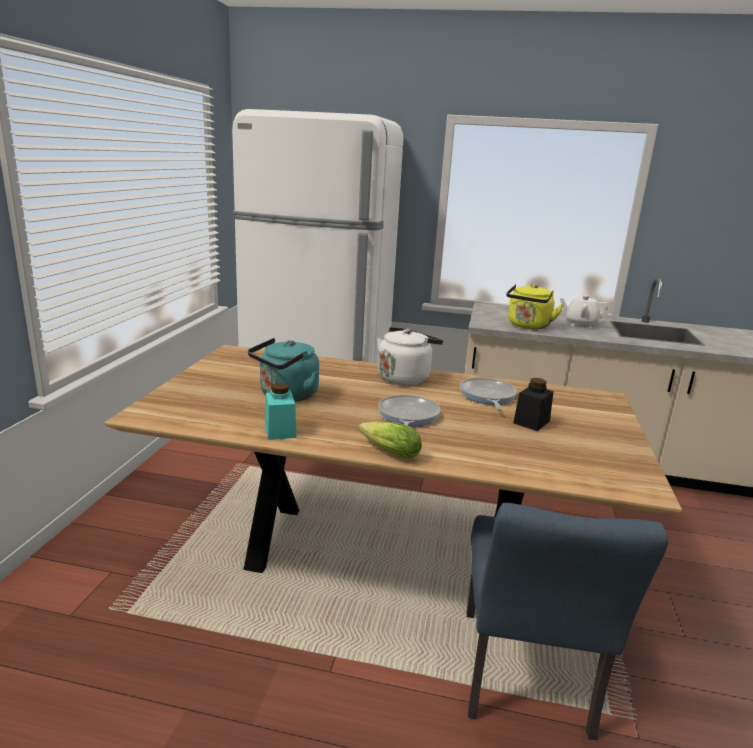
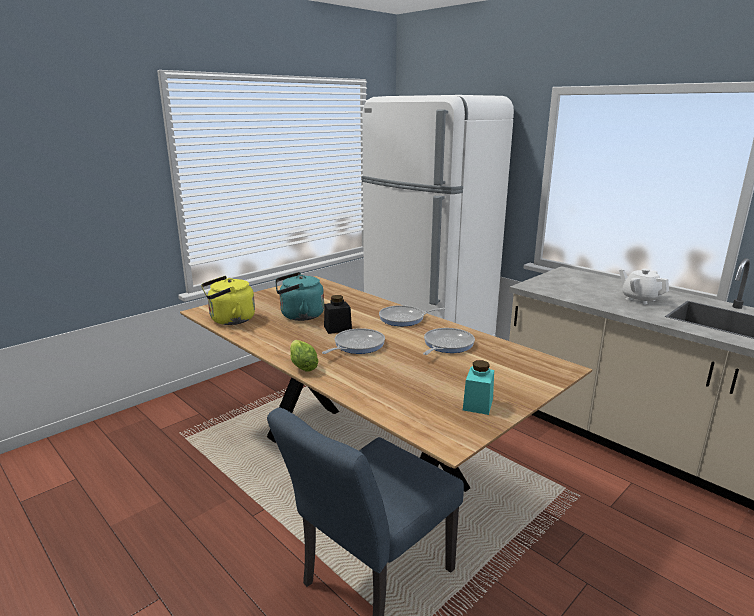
camera: 35 degrees right, 0 degrees up
(280, 431) = (260, 336): turquoise jar -> turquoise jar (478, 404)
(405, 377) = (404, 319): white kettle -> frying pan
(528, 326) = (573, 293): yellow kettle -> yellow kettle (229, 320)
(531, 422) = (448, 371): black jar -> black jar (337, 328)

